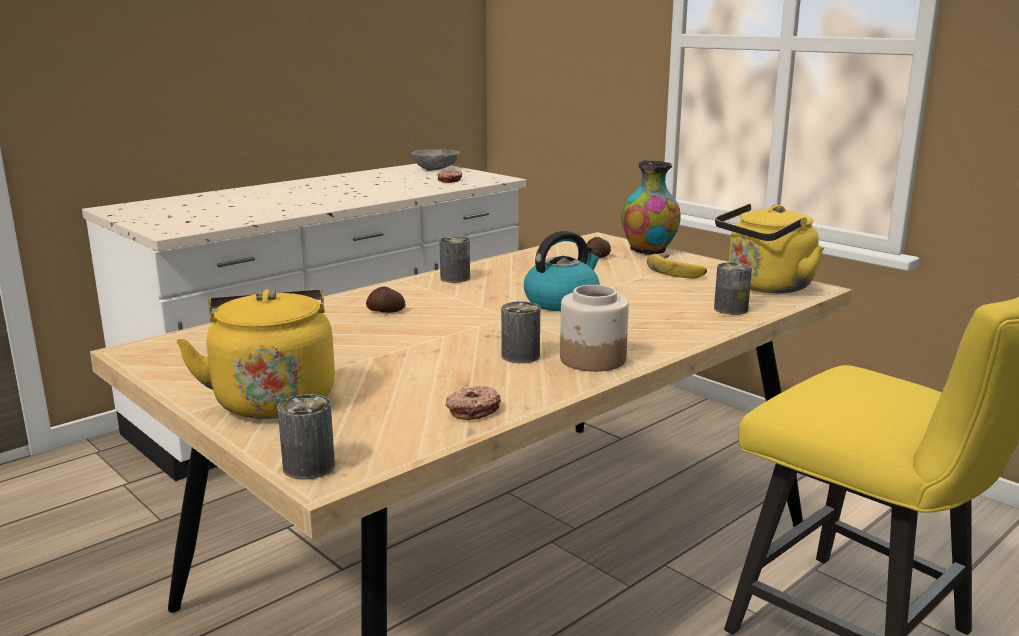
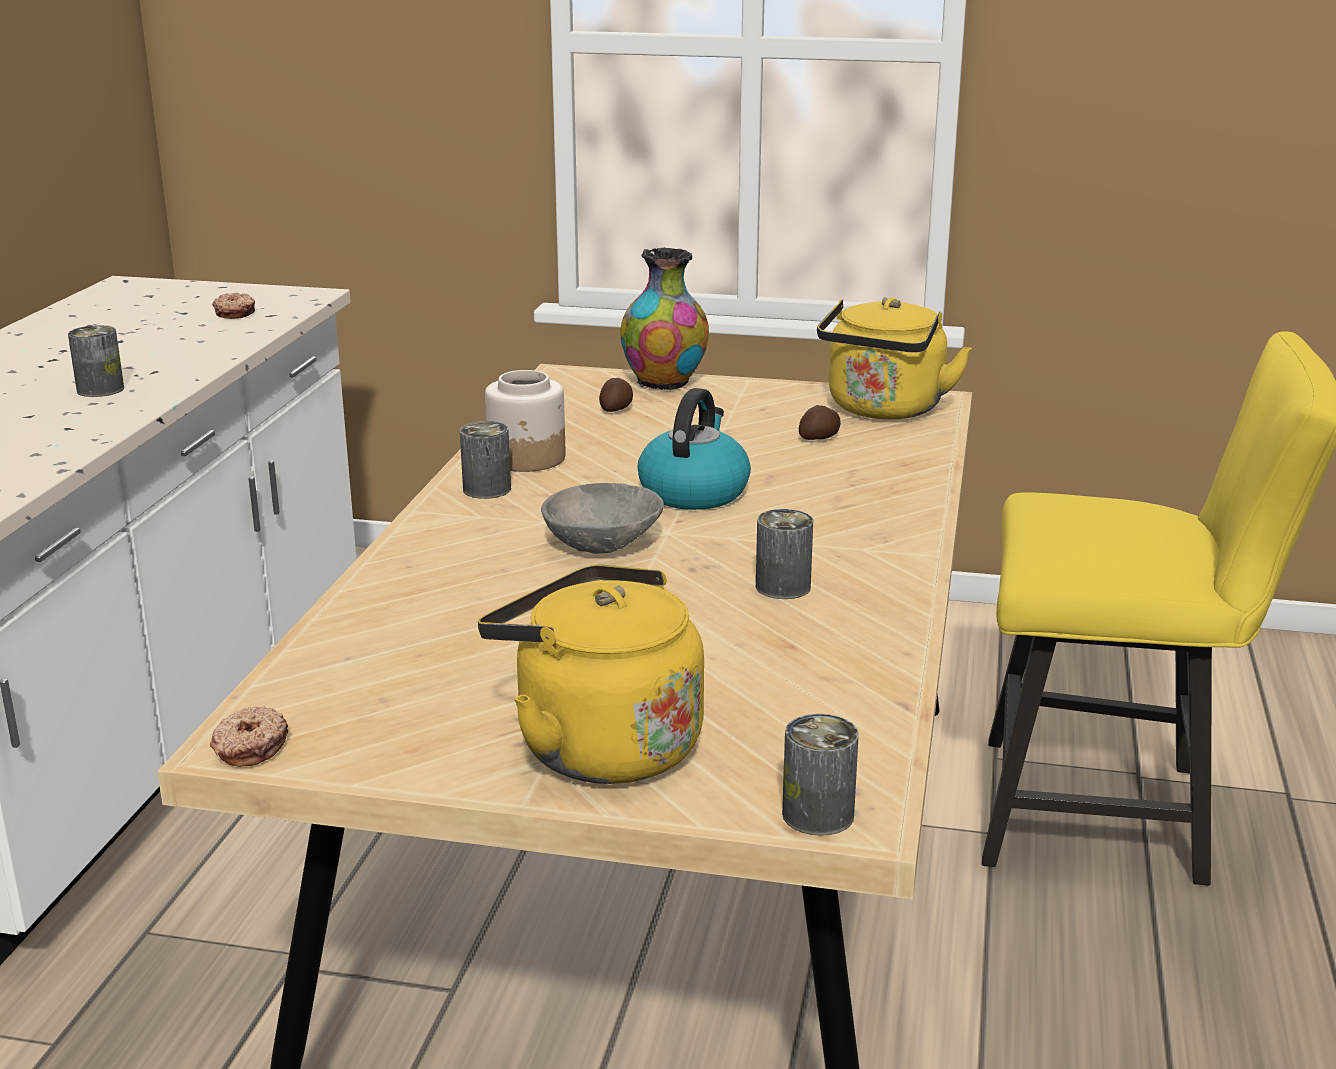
camera: 35 degrees left, 5 degrees up
(386, 312) = (492, 570): potato -> potato (820, 438)
(436, 169) = (163, 292): grey bowl -> grey bowl (605, 544)
(472, 410) = (860, 677): donut -> donut (249, 747)
(593, 360) = (870, 567): jar -> jar (527, 458)
(678, 270) = (749, 407): banana -> none
(731, 309) = (898, 453): can -> can (100, 389)

